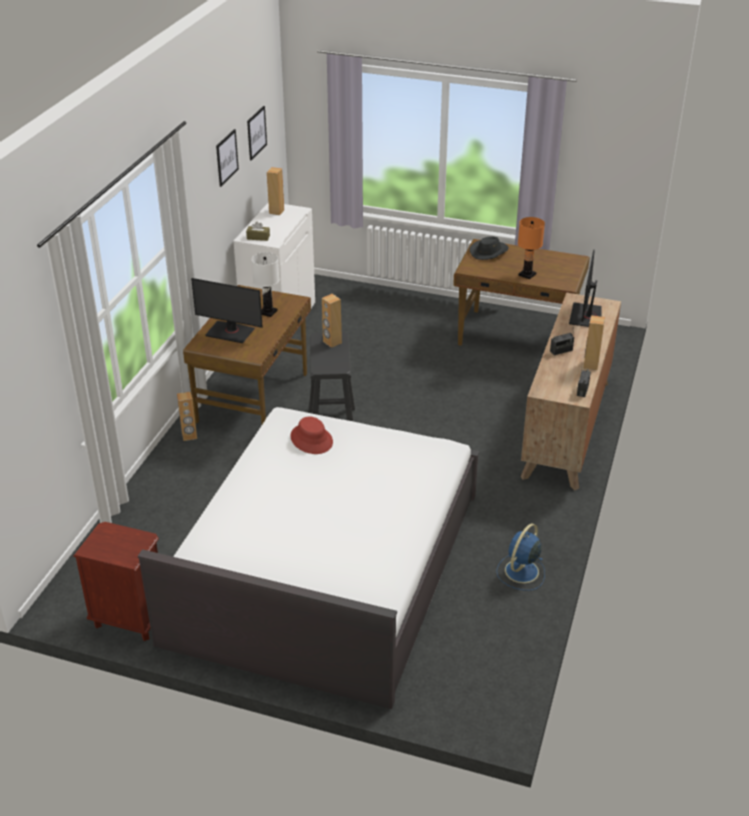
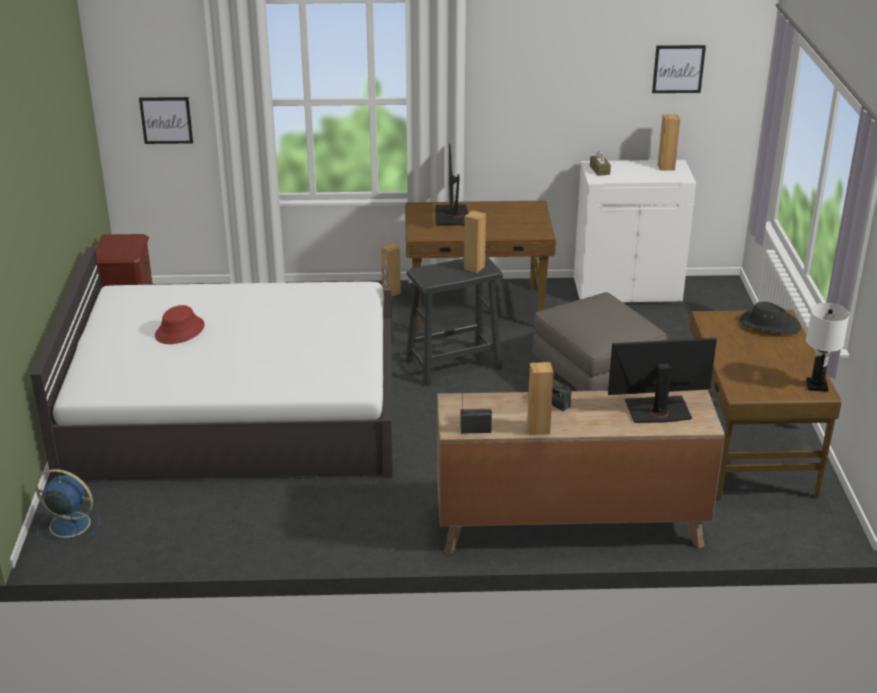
camera: 70 degrees right, 5 degrees down
(227, 157) = (594, 65): picture -> picture (166, 120)
(268, 312) = (504, 225): white table lamp -> white table lamp (816, 386)
(311, 439) = (330, 309): red hat -> red hat (180, 331)
(392, 369) = (596, 377): none -> grey ottoman
(521, 572) = (275, 532): blue fan -> blue fan (68, 524)
(527, 274) = (738, 359): orange table lamp -> none

